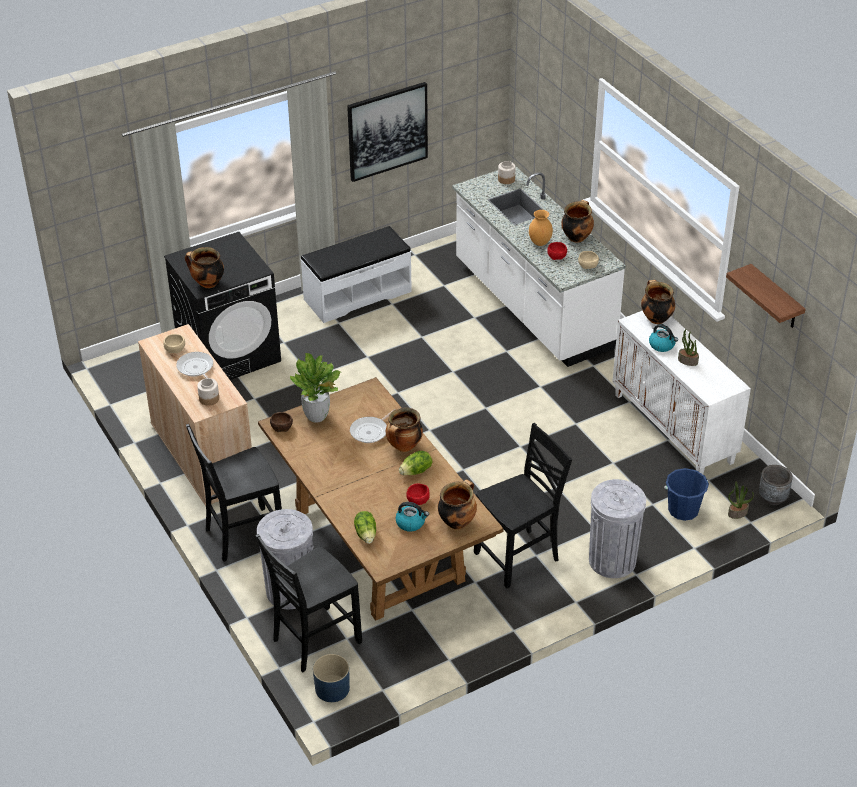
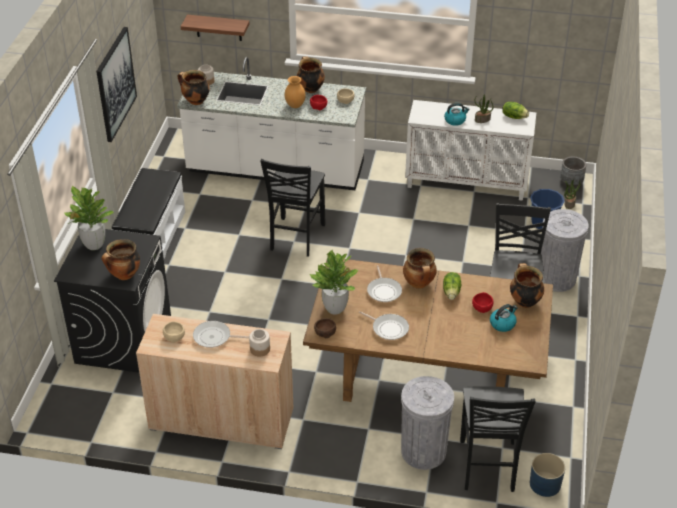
camera: 50 degrees left, 0 degrees up
(224, 249) = (94, 245): none -> potted plant
(242, 535) = (336, 445): black chair -> black chair (295, 238)
(327, 459) = (388, 328): none -> frying pan
(366, 534) = (491, 352): lettuce -> lettuce (514, 117)
(655, 318) = (426, 108): cooking pot -> cooking pot (195, 101)
(775, 298) = (536, 34): shelf -> shelf (218, 27)

